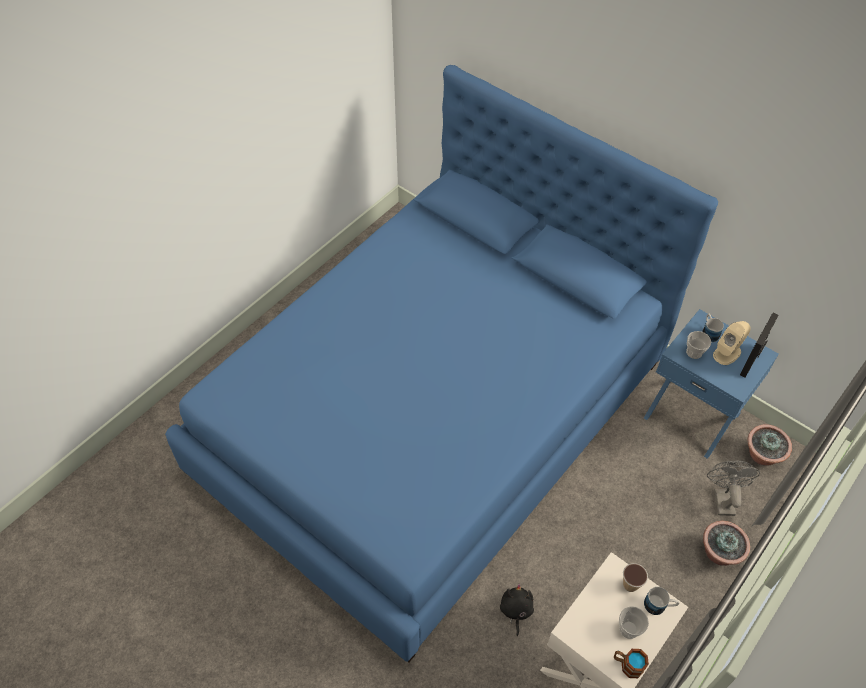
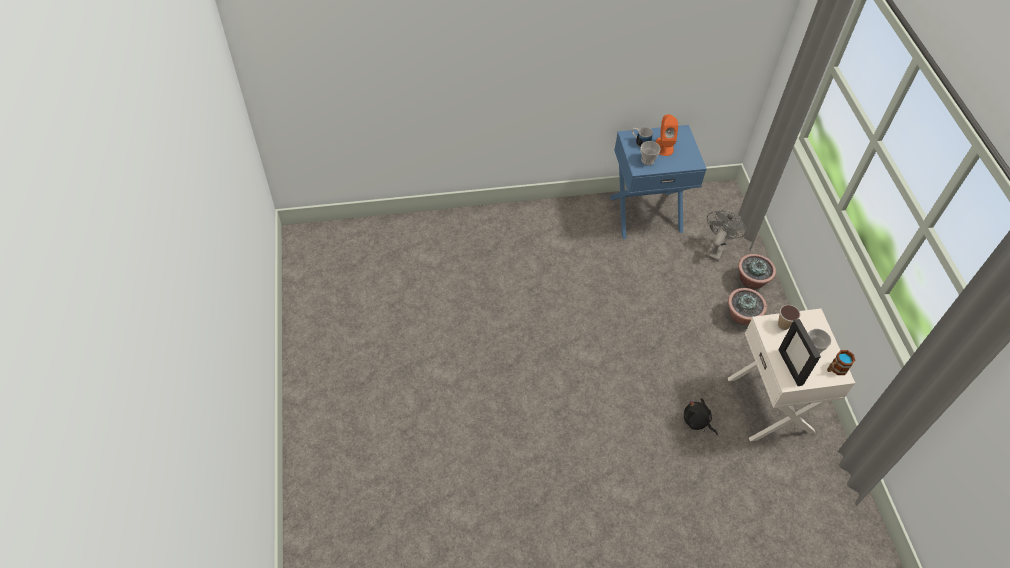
camera: 50 degrees left, 0 degrees up
(433, 417) = (502, 353): blue bed -> none
(659, 606) = (809, 321): mug -> none
(722, 498) = (716, 248): grey fan -> grey fan turned 75 degrees clockwise
(727, 353) = (664, 146): beige speaker -> orange speaker
(751, 361) = (682, 140): picture frame -> picture frame (791, 367)
(762, 456) = (706, 206): potted plant -> potted plant (741, 316)

